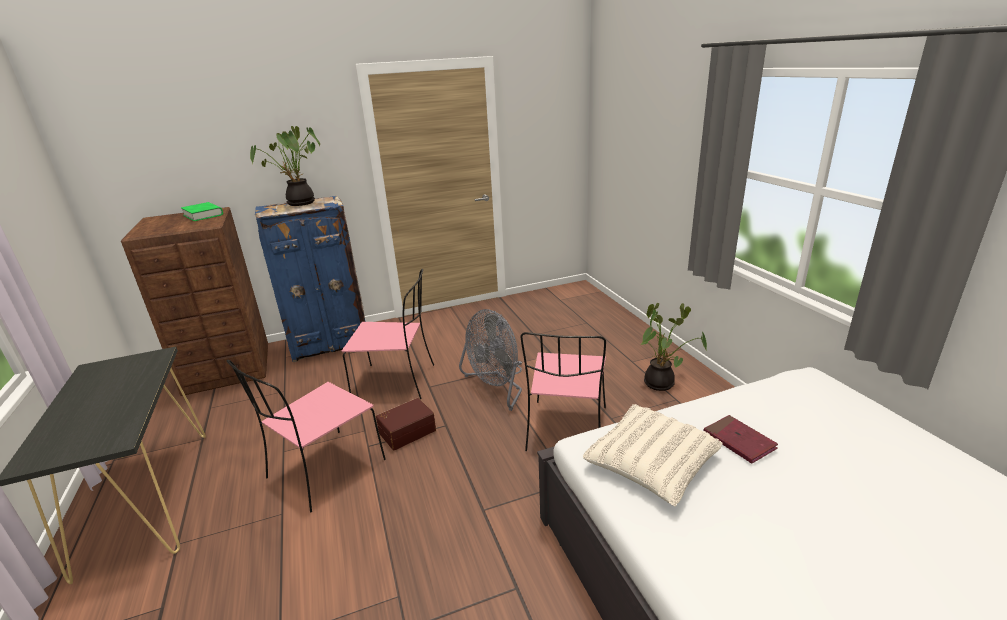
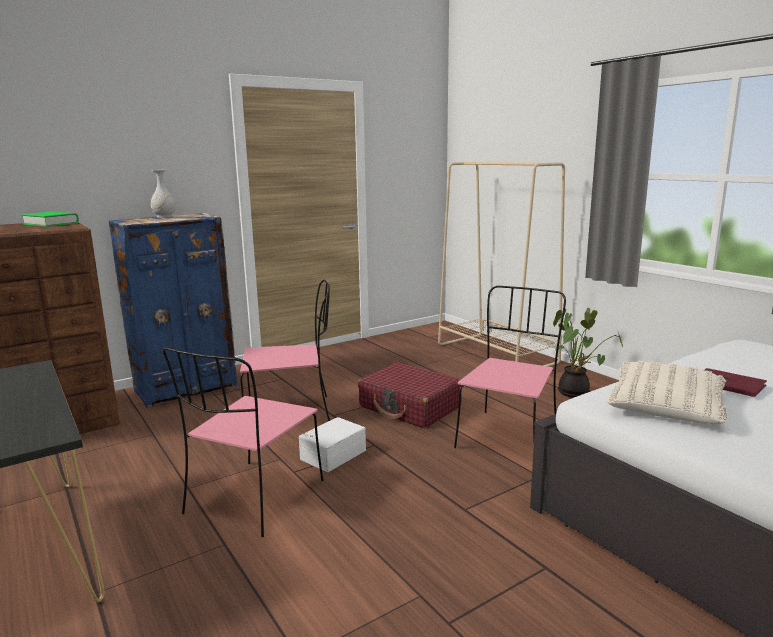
camera: 15 degrees left, 10 degrees down
(299, 203) = (164, 217): potted plant -> white vase
(406, 431) = (332, 454): brown storage box -> white storage box
(498, 385) = (410, 407): grey fan -> red suitcase
(567, 430) = (508, 436): pink chair -> pink chair turned 150 degrees counterclockwise
(611, 326) = (496, 354): none -> beige clothes rack

